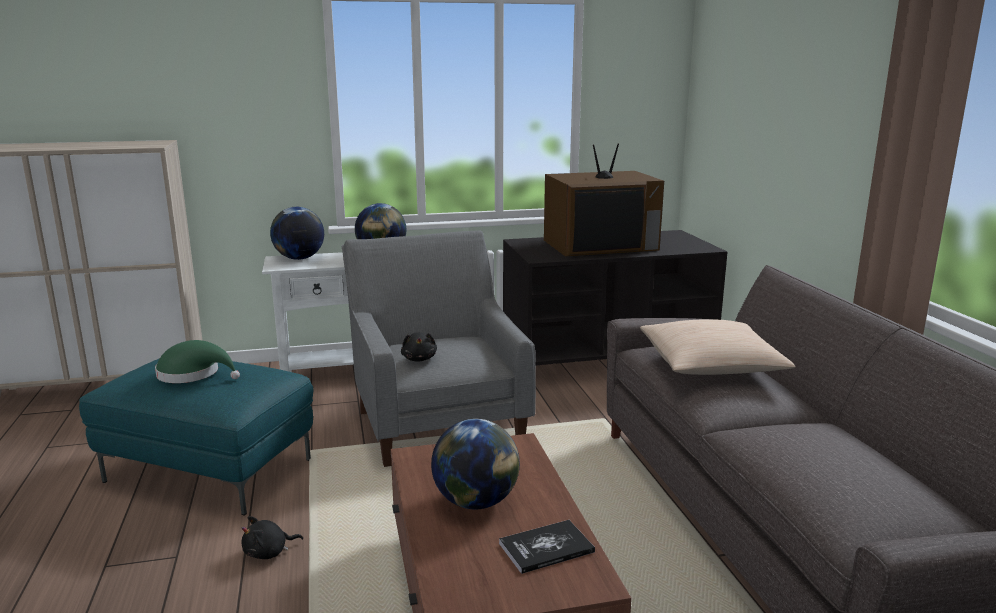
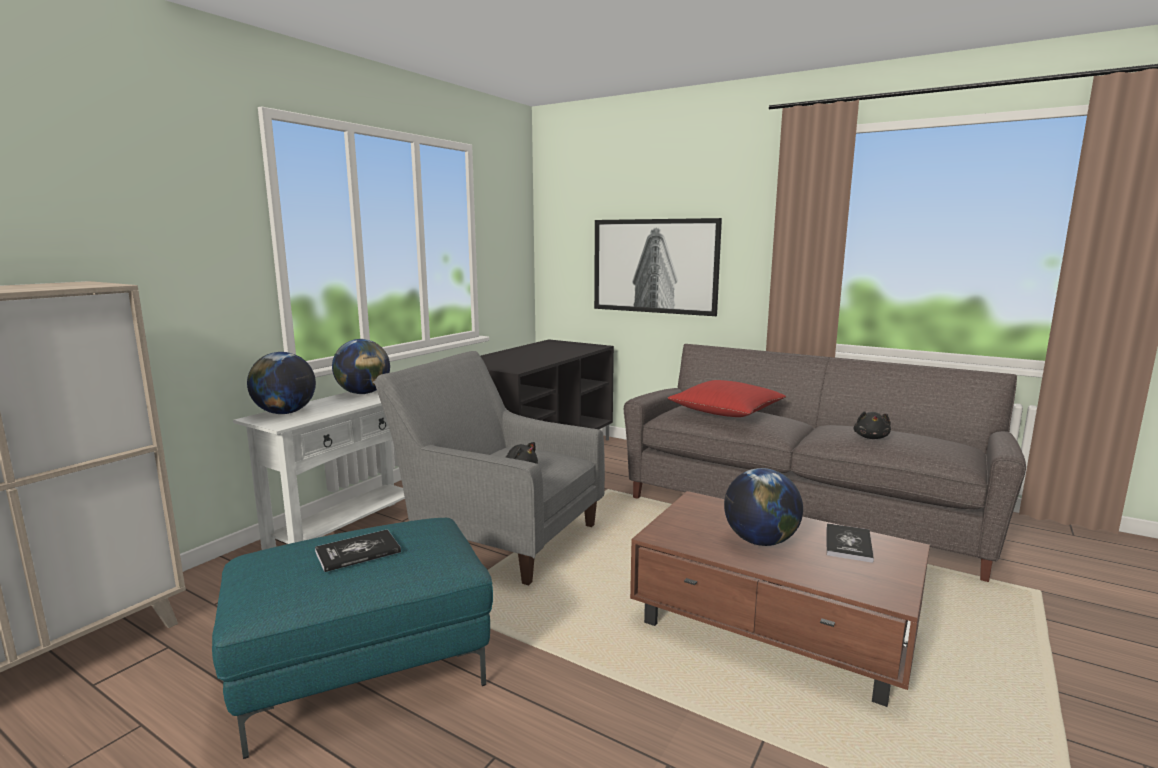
camera: 45 degrees left, 5 degrees down
(193, 374) = (358, 552): green hat -> book
(269, 552) = (570, 696): black plush toy -> black plush toy (871, 437)
(601, 245) = (530, 355): television -> none
(711, 365) = (726, 412): beige pillow -> red pillow
(777, 152) = (655, 266): none -> picture

